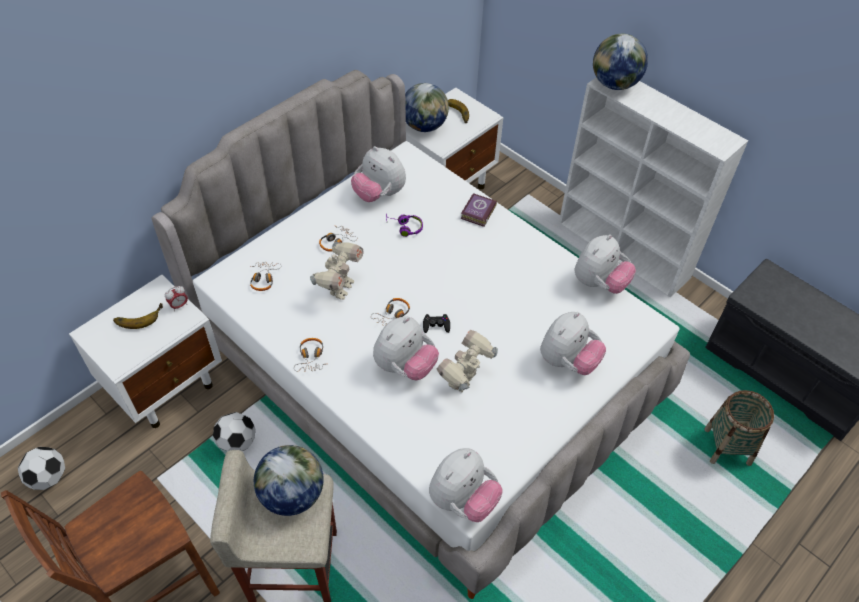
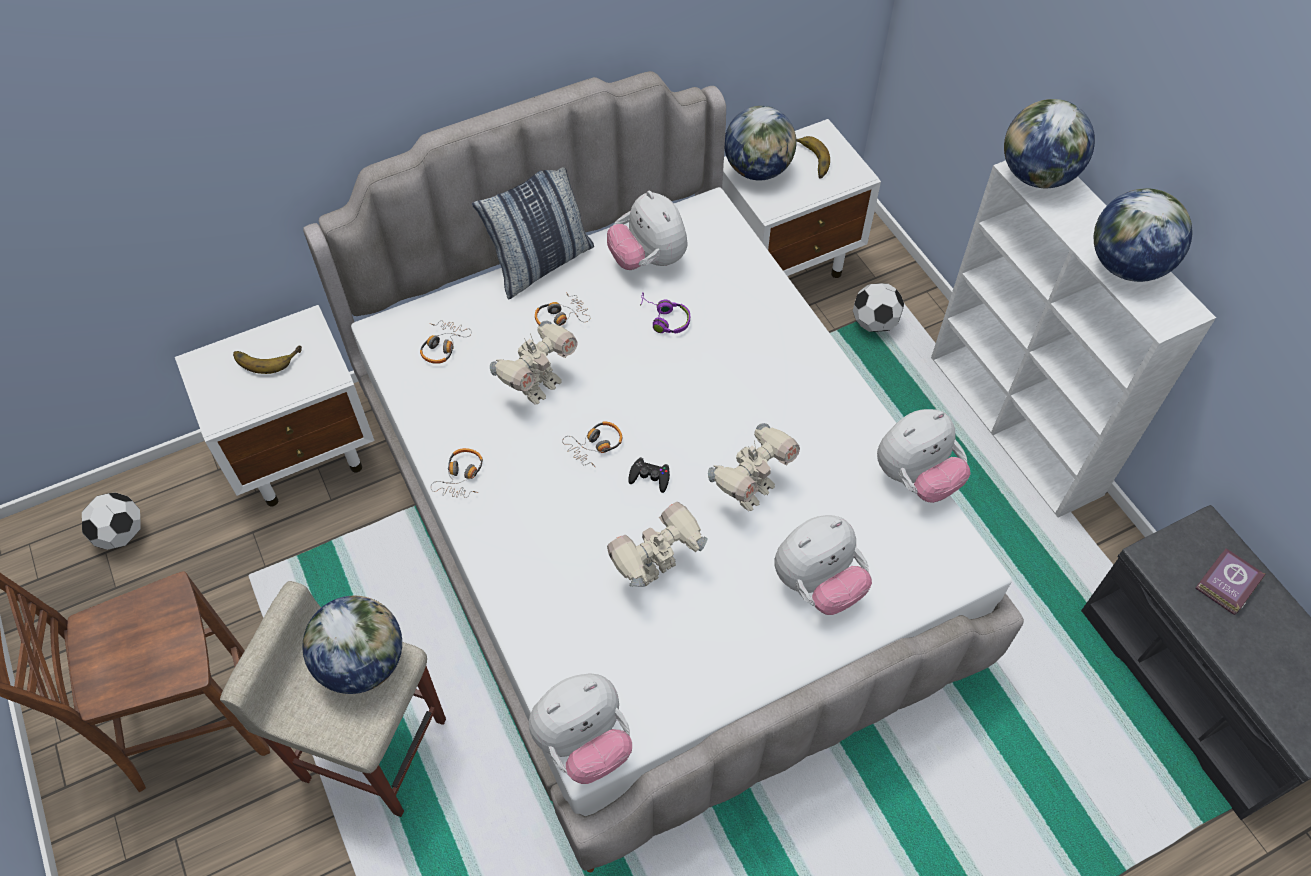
camera: 20 degrees right, 5 degrees up
(179, 305) = (323, 355): alarm clock -> none
(237, 442) = (365, 556): football -> football (874, 323)
(309, 212) = (541, 263): none -> pillow
(405, 366) = (582, 525): plush toy -> none
(477, 212) = (778, 322): book -> book (1225, 584)
(503, 317) = (750, 491): none -> toy robot
(687, 123) = (1126, 266): none -> globe
(727, 446) = (1052, 772): basket -> none

